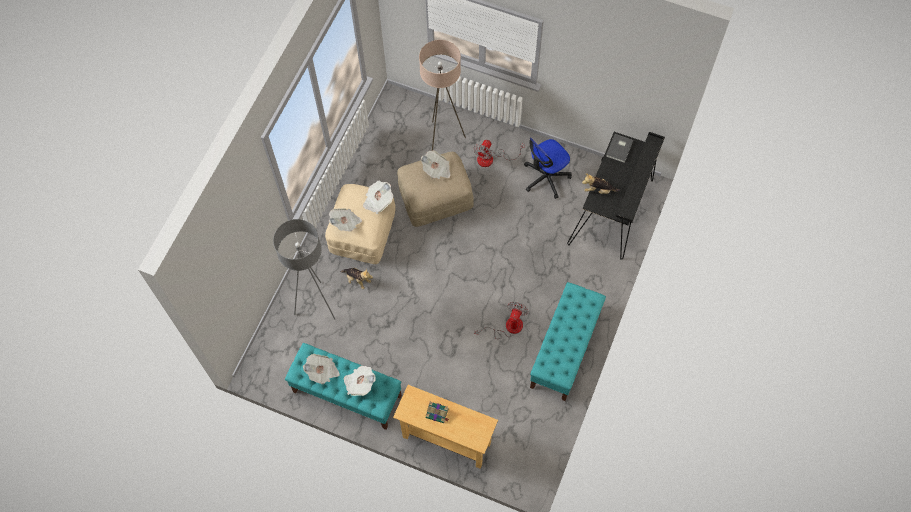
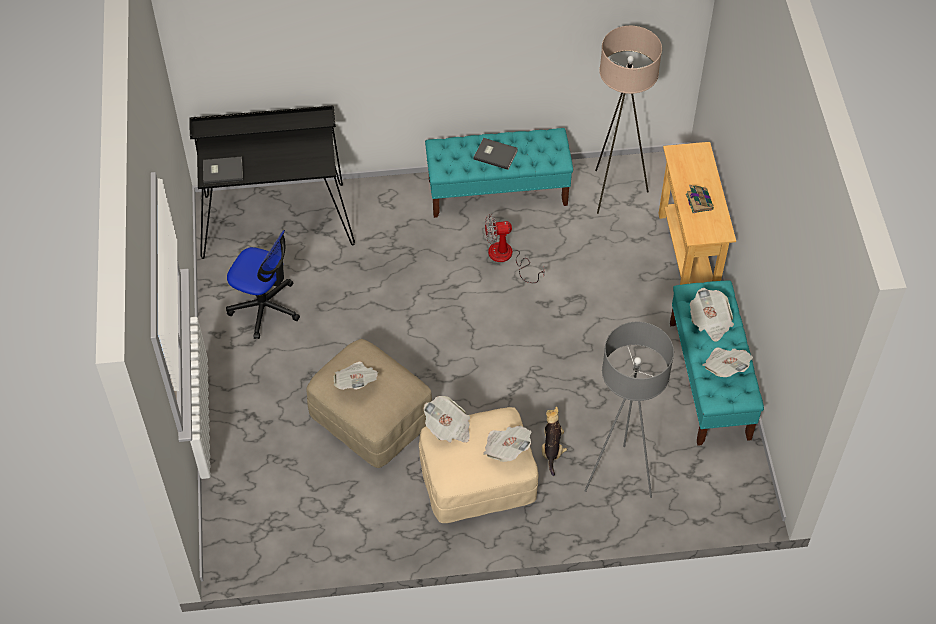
camera: 120 degrees left, 10 degrees down
(443, 138) = (267, 456): beige floor lamp -> beige floor lamp (614, 192)
(491, 159) = (269, 381): fan -> none
(567, 330) = (495, 154): none -> grey book
(598, 190) = (299, 169): plush toy -> none

